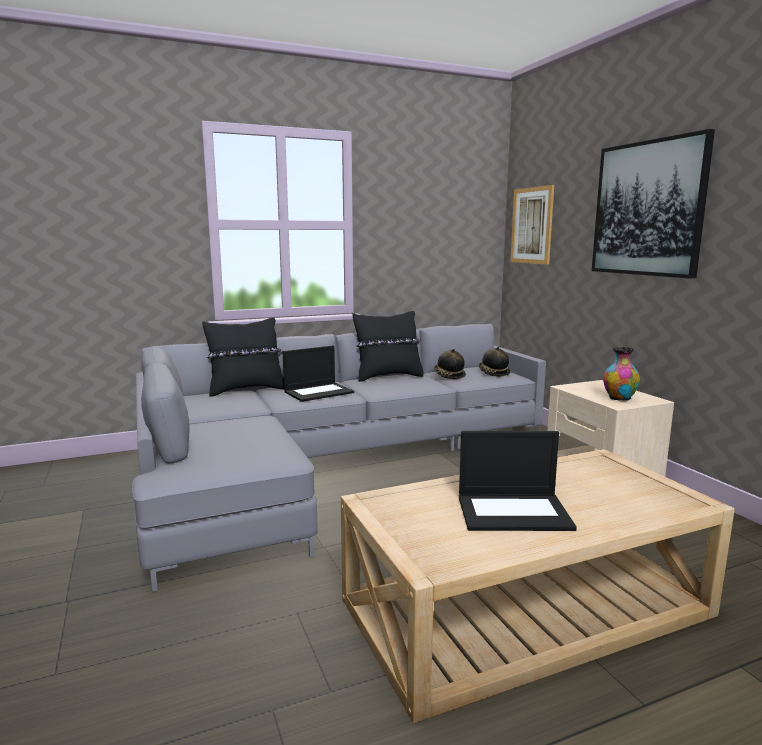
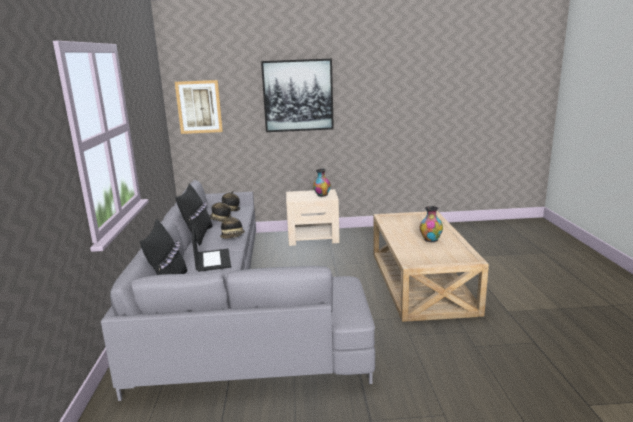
camera: 70 degrees left, 5 degrees up
(396, 389) = (233, 237): none -> hat
(514, 512) = (430, 240): laptop -> vase

